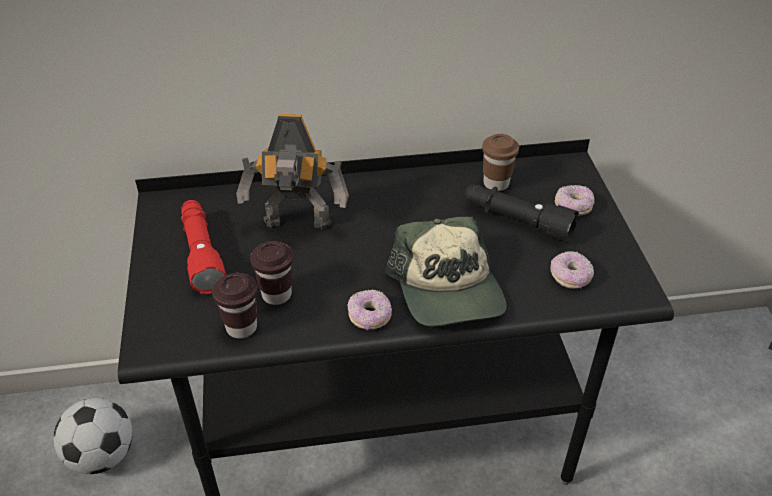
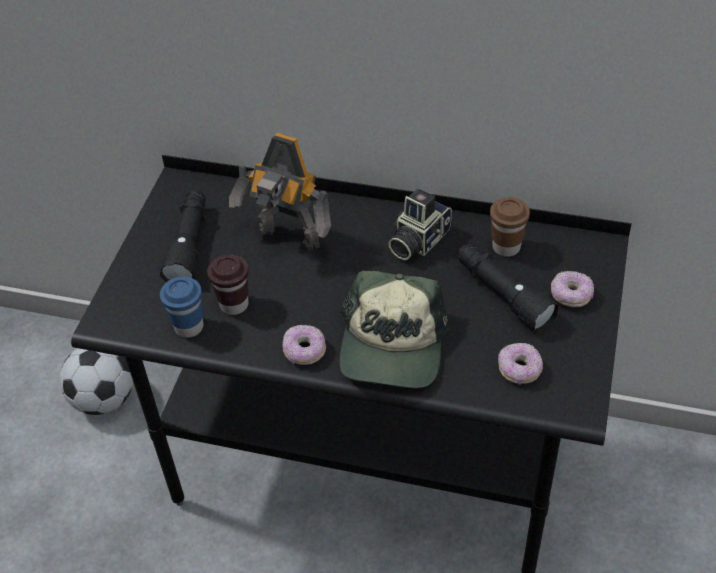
camera: 25 degrees right, 5 degrees up
(201, 253) = (189, 245): red flashlight -> black flashlight
(241, 327) = (189, 327): brown cup -> blue cup
(416, 197) = (417, 240): none -> camera

